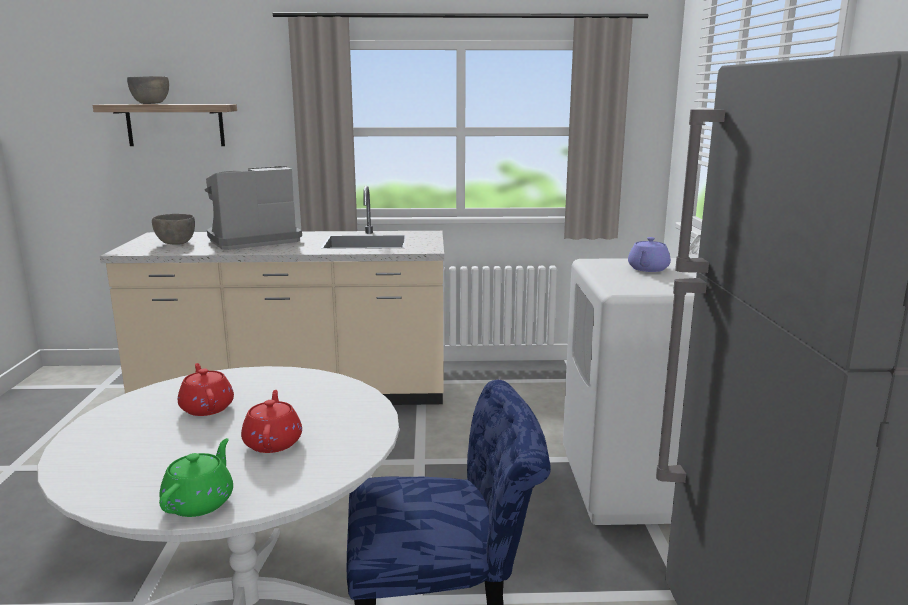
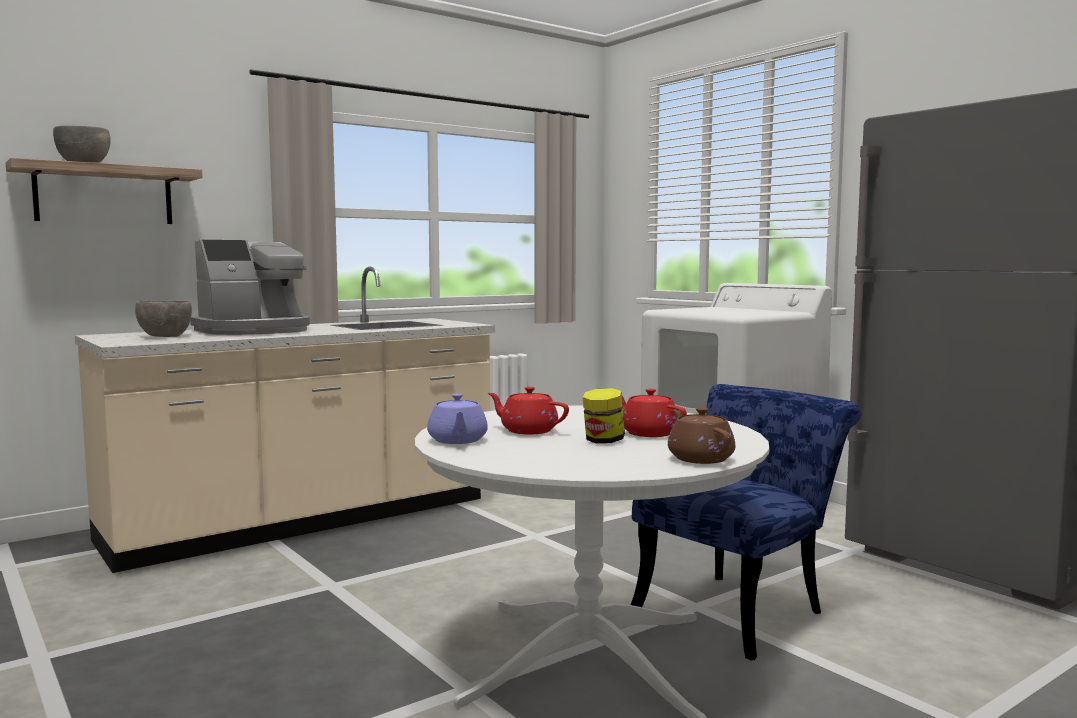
camera: 35 degrees left, 10 degrees down
(200, 502) = (699, 458): green teapot -> brown teapot
(211, 443) = (603, 441): none -> jar
(252, 240) = (254, 330): coffee machine -> coffee machine turned 150 degrees counterclockwise
(647, 269) = (715, 309): purple teapot -> purple teapot (457, 440)

